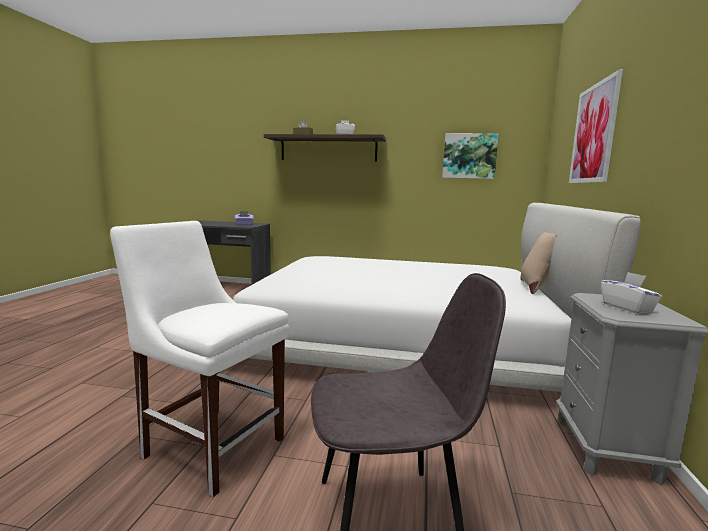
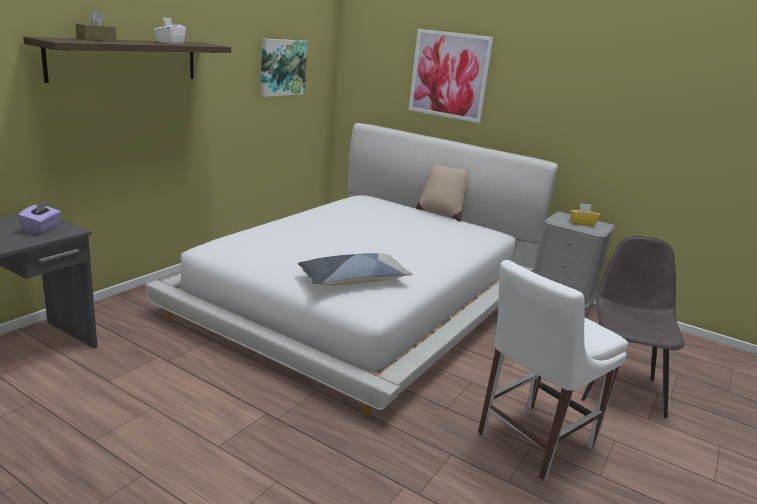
camera: 70 degrees left, 10 degrees up
(299, 277) = (353, 280): none -> pillow
(627, 308) = (582, 223): white tissue box -> yellow tissue box

